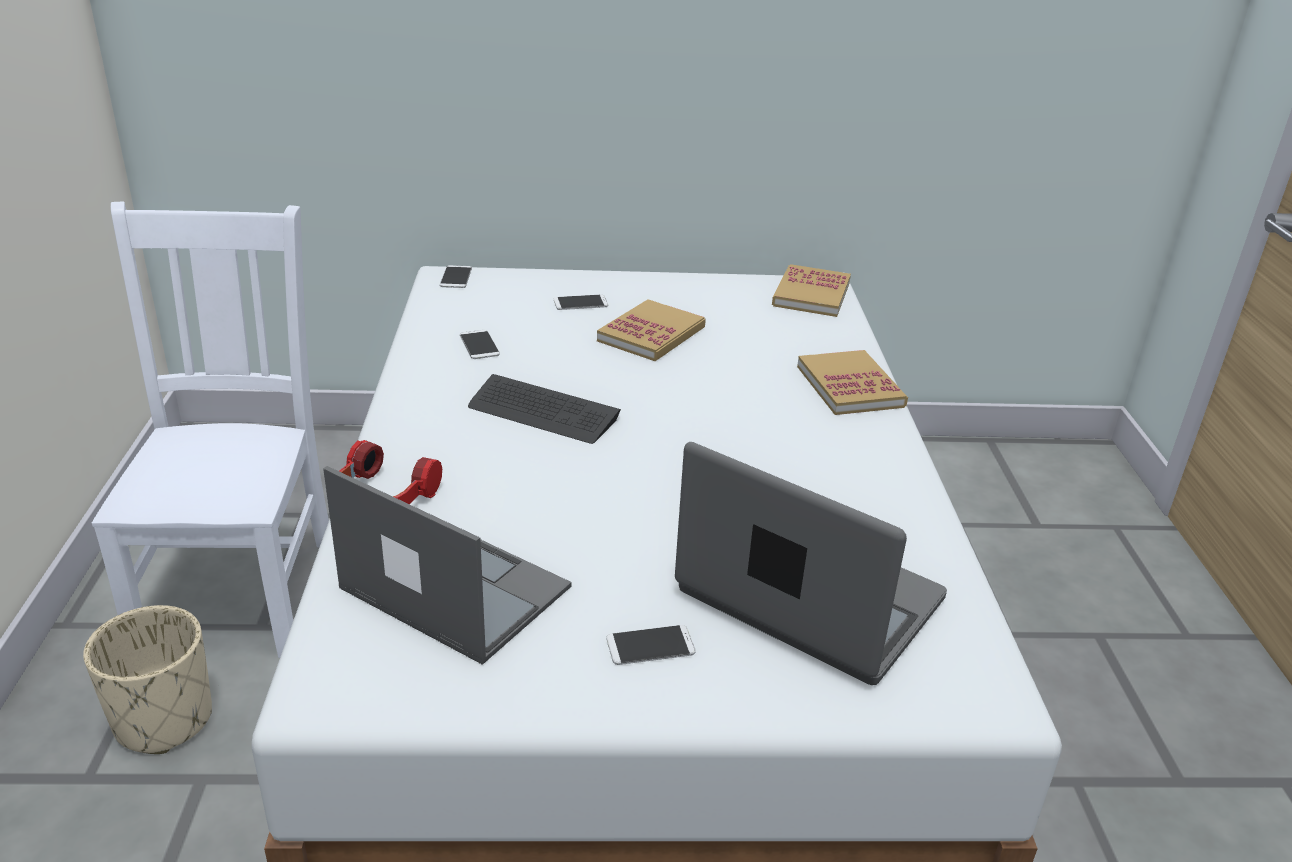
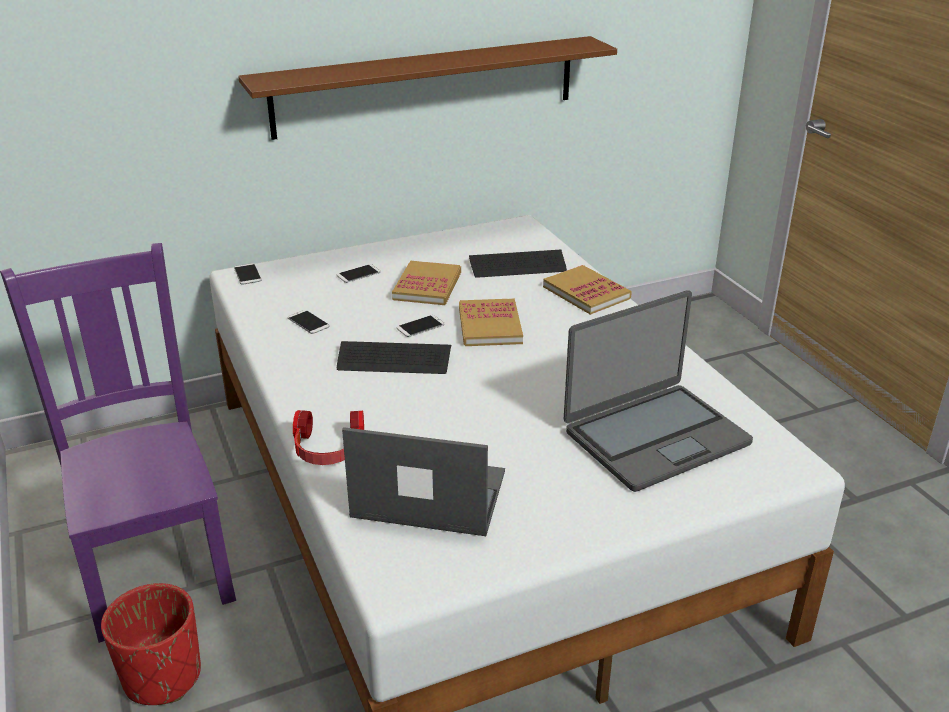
camera: 20 degrees left, 0 degrees up
(164, 719) = (162, 676): beige planter -> red planter
(241, 589) = (155, 564): white chair -> purple chair
(650, 646) = (582, 493): phone -> phone (420, 326)
(724, 82) = (426, 86): none -> brown shelf
(783, 334) = (517, 266): none -> keyboard
(808, 598) = (655, 437): laptop -> laptop turned 135 degrees clockwise
(811, 294) = (516, 232): book -> book (489, 326)

